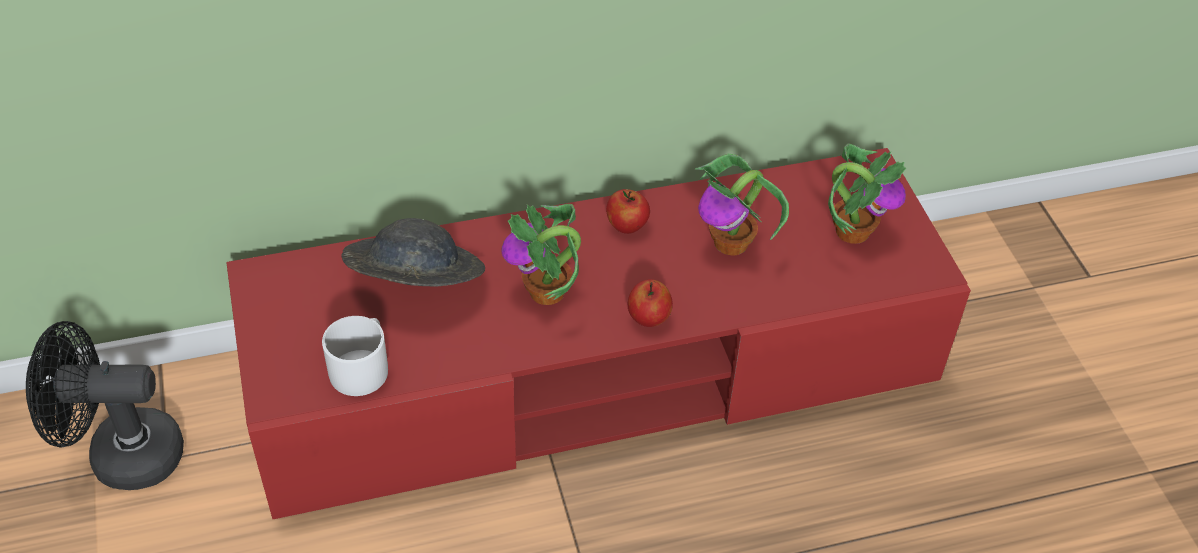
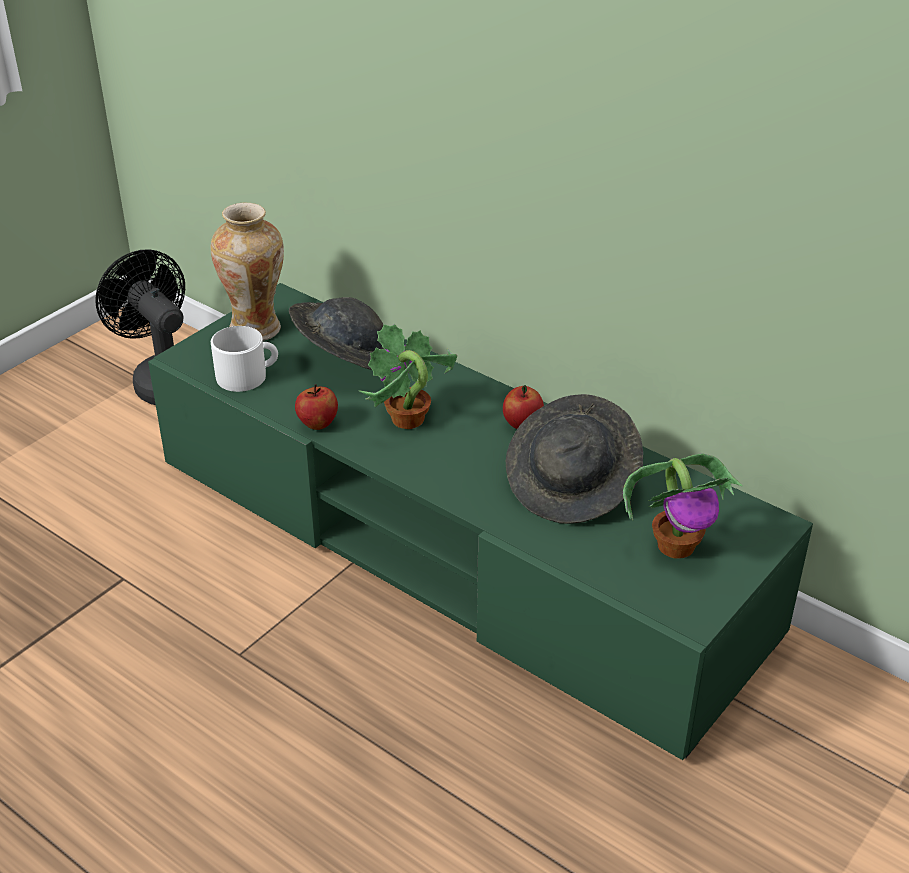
camera: 55 degrees right, 10 degrees down
(288, 320) = (256, 328): none -> vase
(595, 373) = (454, 546): red tv stand -> green tv stand
(648, 318) = (438, 479): apple -> apple (317, 424)
(732, 243) = (573, 485): potted plant -> grey hat

